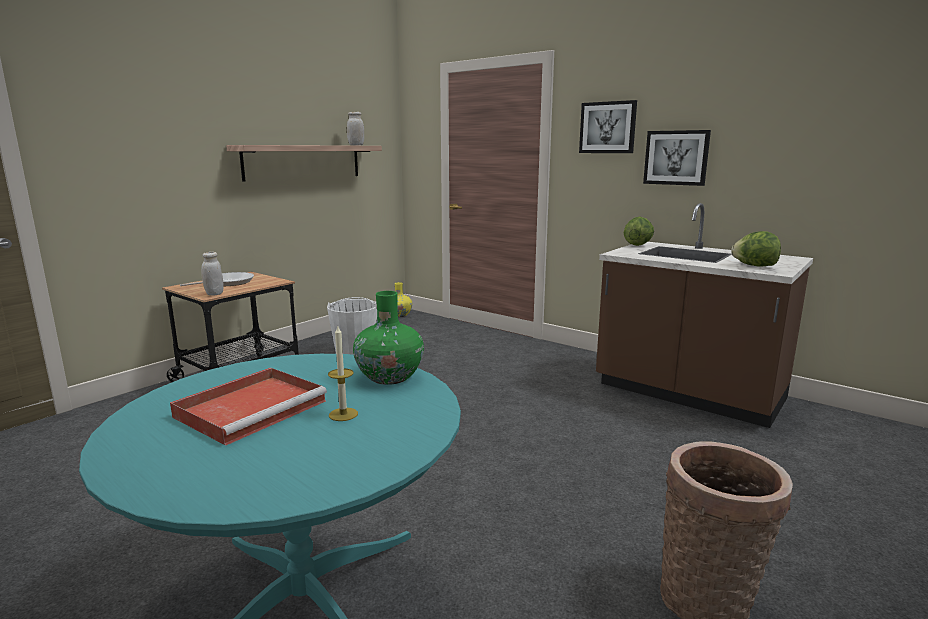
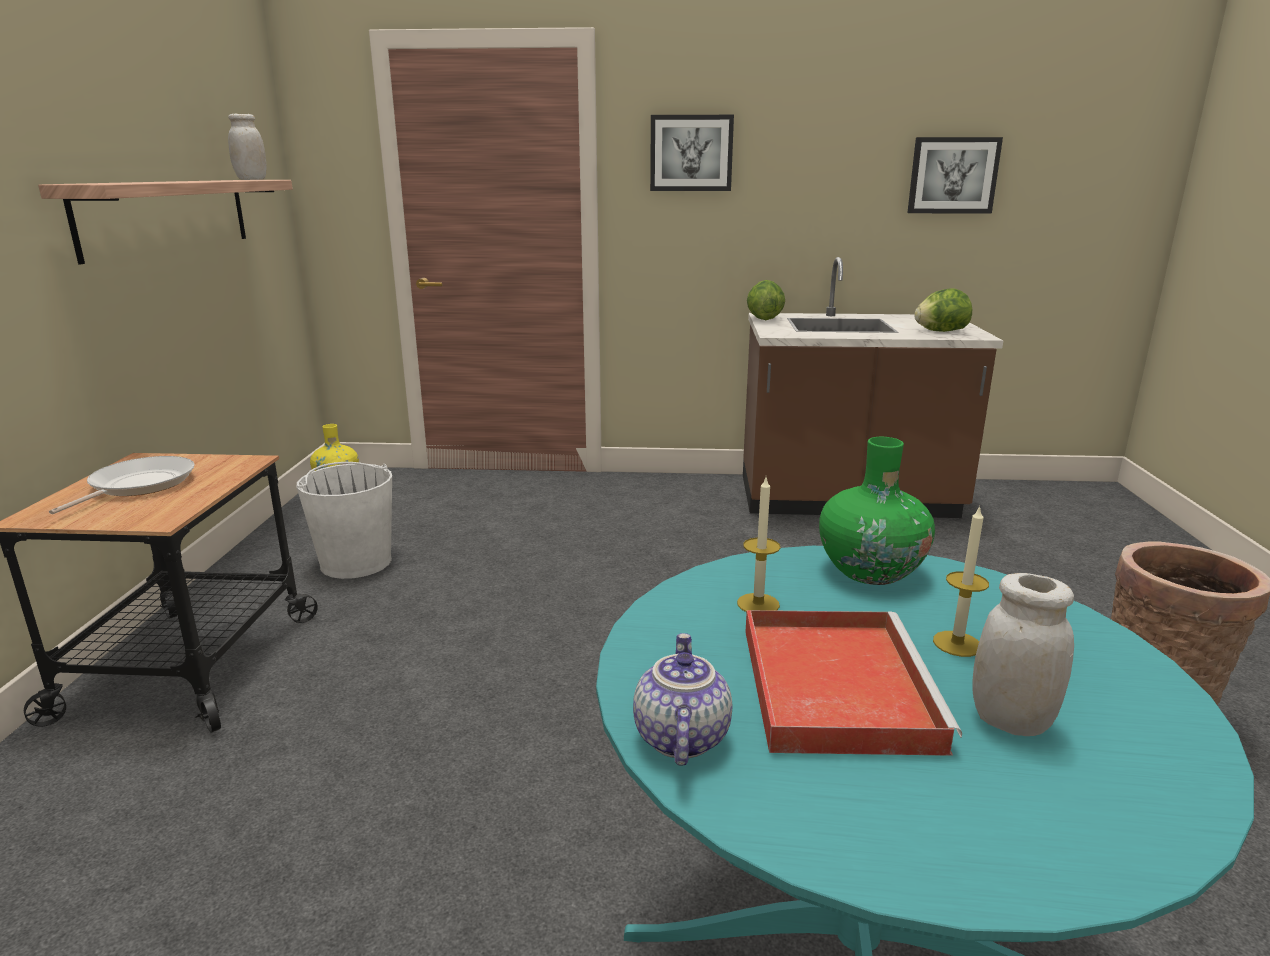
camera: 35 degrees left, 5 degrees up
(160, 402) = (679, 737): none -> teapot
(214, 294) = (163, 513): white jar -> white jar (1010, 721)
(304, 373) = (758, 604): none -> candle
(676, 157) = (791, 197): picture -> picture (953, 175)

